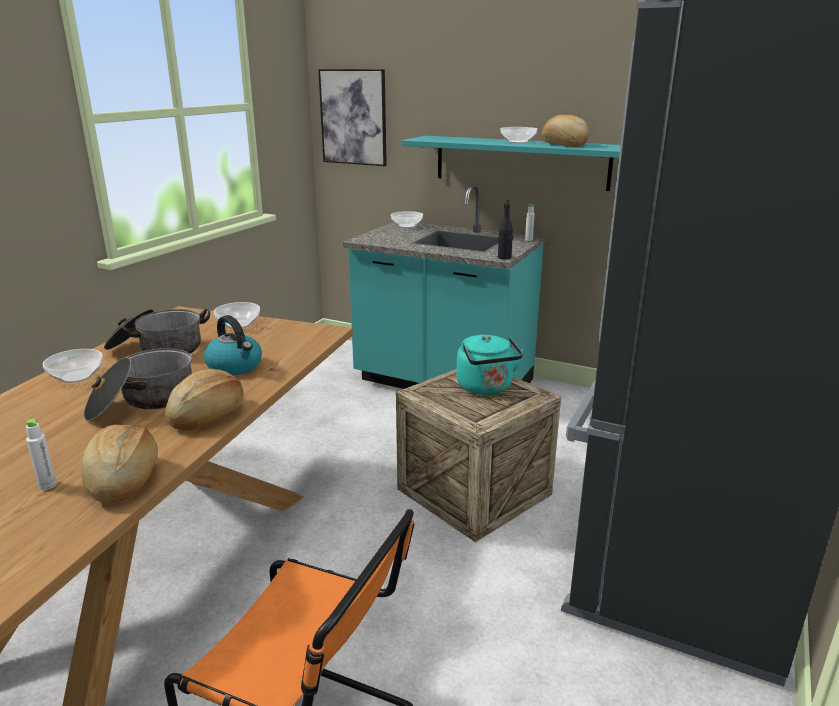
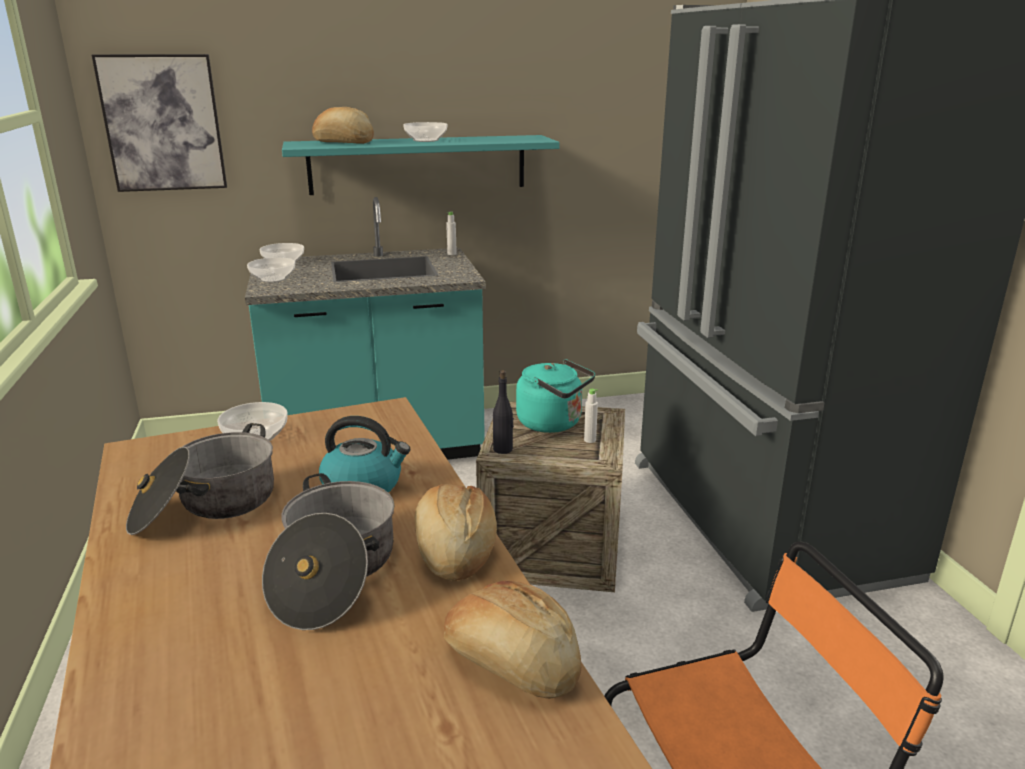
camera: 40 degrees left, 0 degrees up
(47, 485) = (436, 725): white bottle -> white bottle (590, 440)
(76, 377) = (154, 589): bowl -> bowl (273, 279)
(504, 257) = (470, 277): black bottle -> black bottle (503, 449)
(564, 145) = (484, 140): bread -> bread (344, 142)

